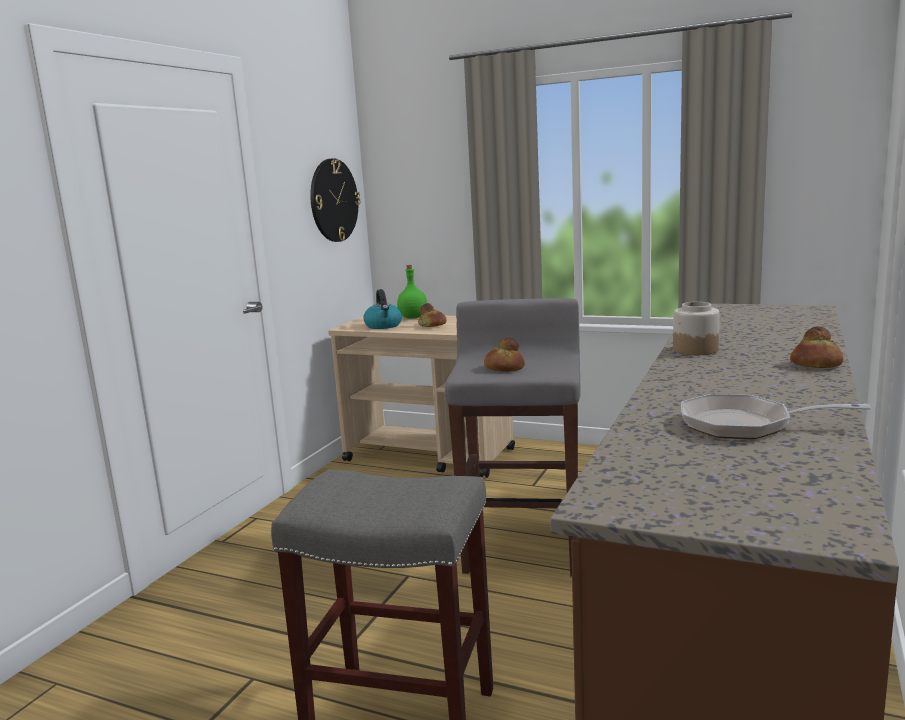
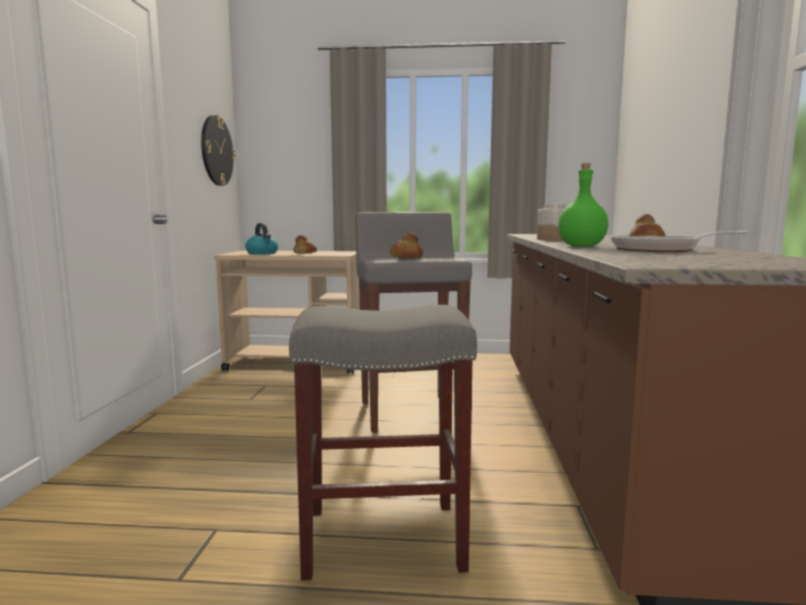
camera: 20 degrees left, 5 degrees down
(412, 317) = (282, 251): green bottle -> green bottle (580, 246)

